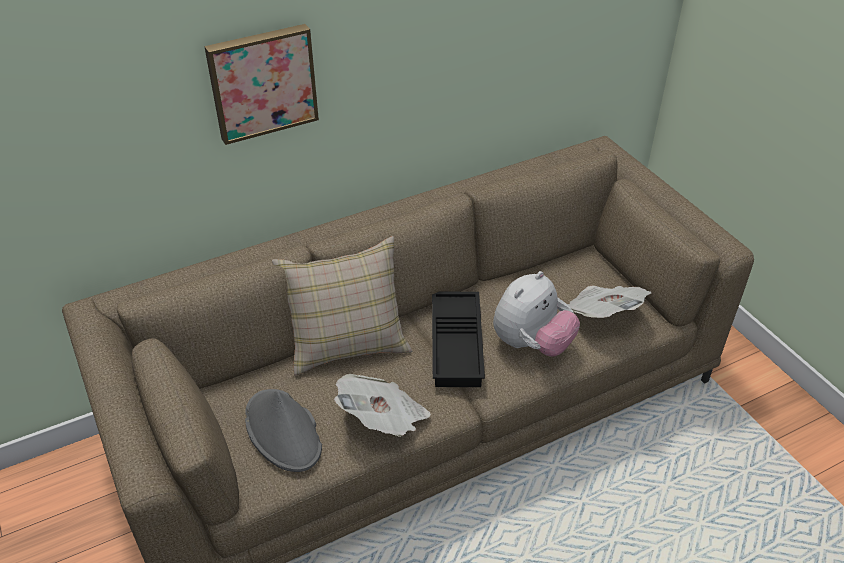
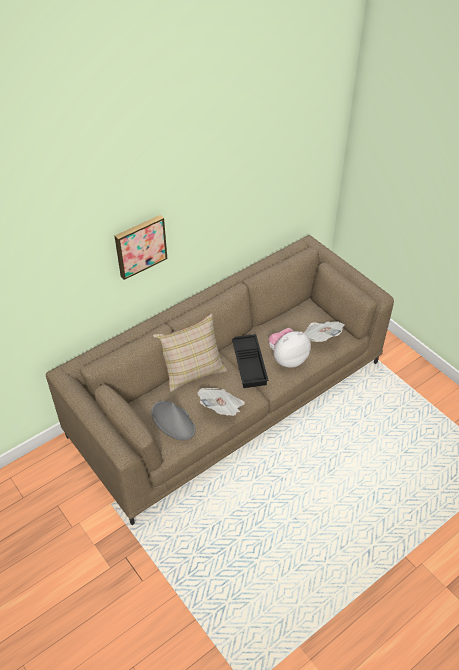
camera: 10 degrees left, 5 degrees up
(531, 344) = (287, 359): plush toy -> plush toy turned 150 degrees counterclockwise

